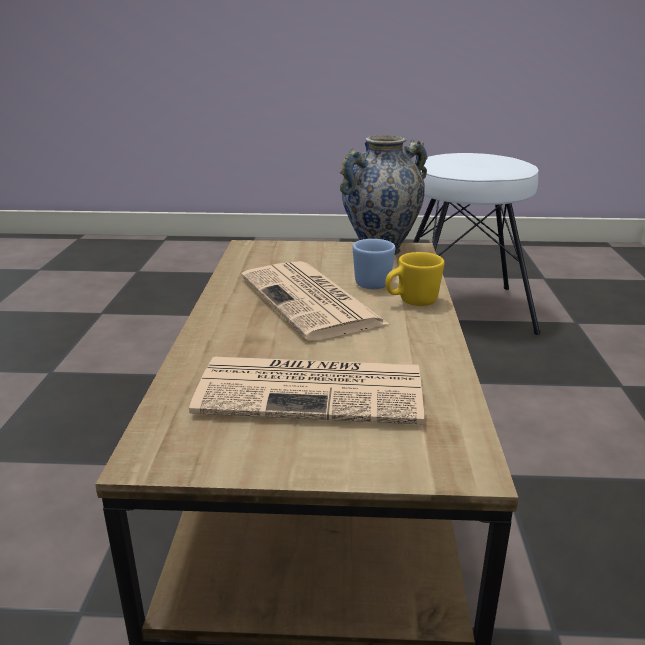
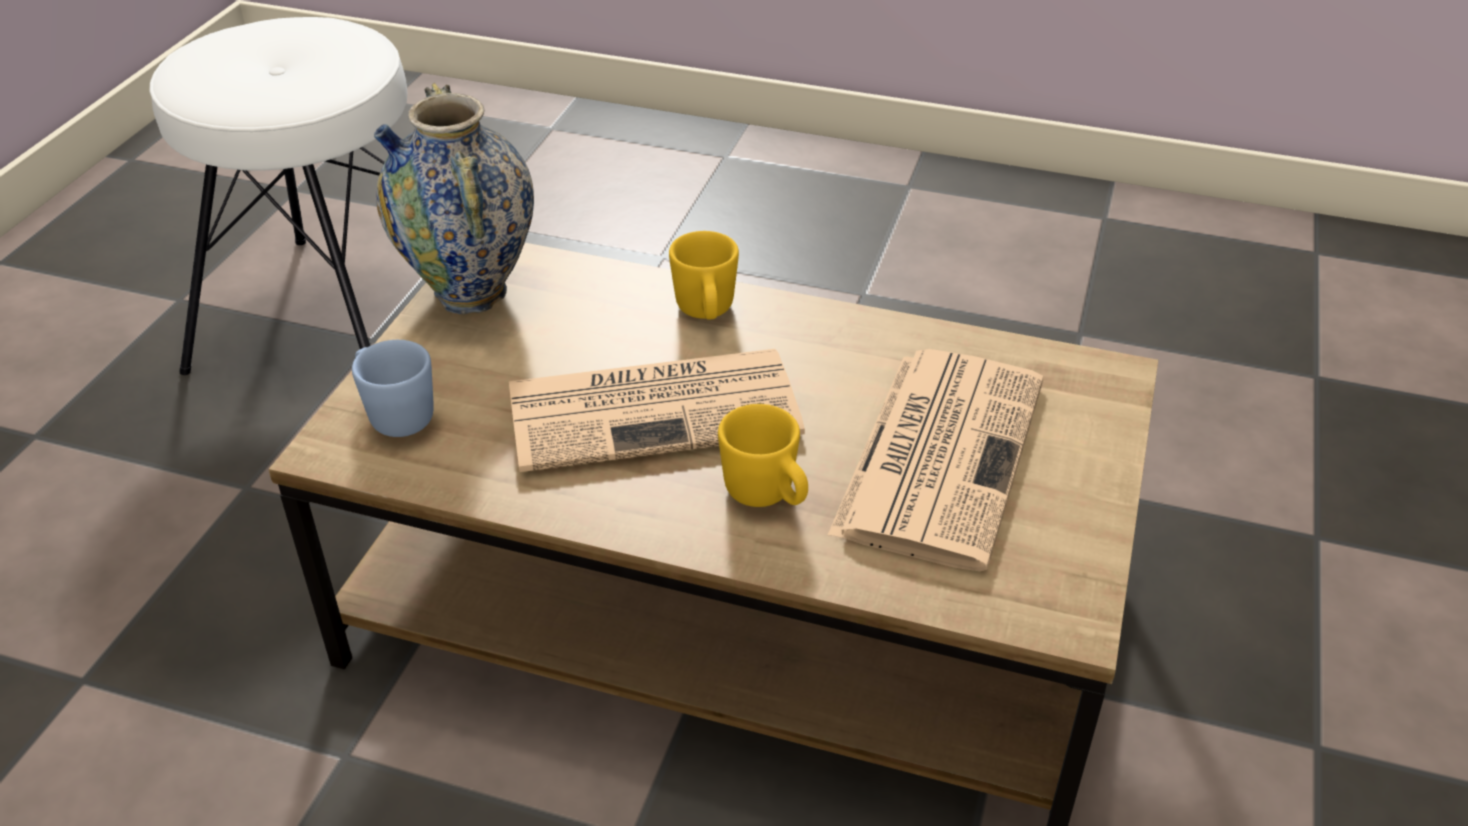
camera: 75 degrees left, 15 degrees up
(247, 338) = (767, 496): none -> yellow mug
(375, 282) = (613, 329): blue mug -> blue mug (395, 415)

